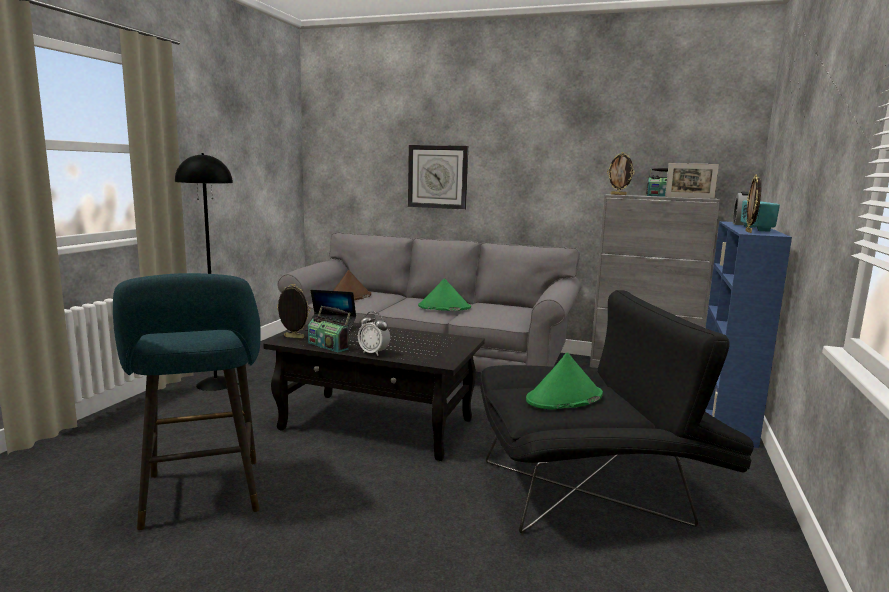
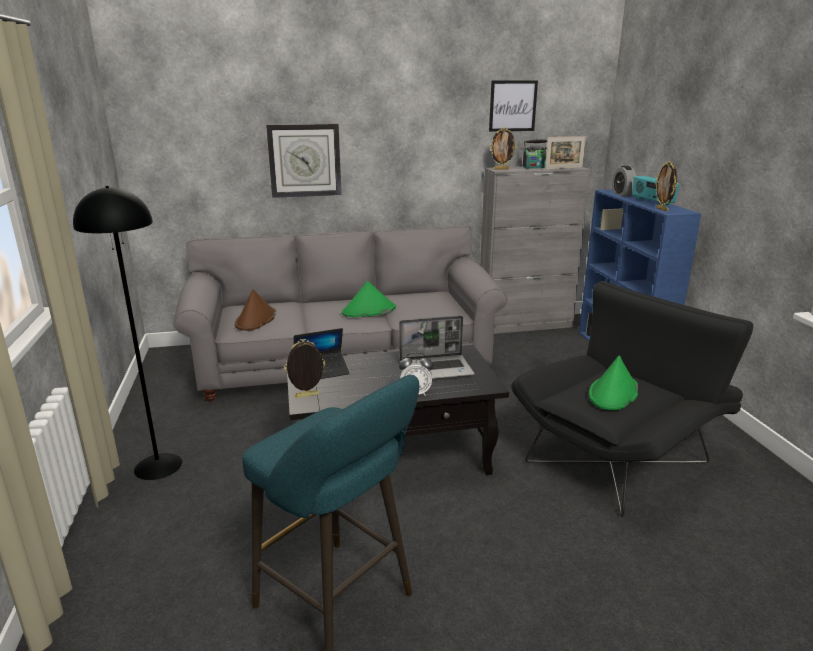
camera: 30 degrees left, 10 degrees up
(329, 345) = (360, 396): radio -> none
(420, 344) = (436, 369): none -> laptop
(642, 133) = (512, 106): none -> picture

